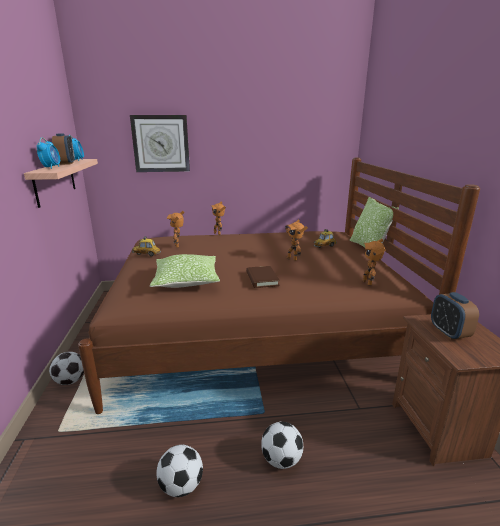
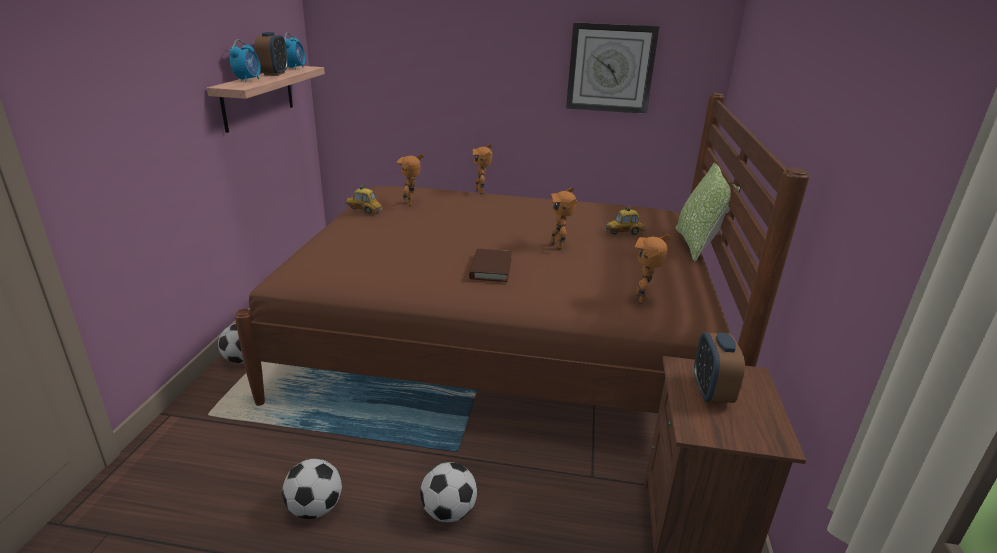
camera: 15 degrees right, 5 degrees up
(161, 144) = (416, 49): wall clock -> wall clock (610, 68)
(186, 280) = (389, 255): pillow -> none

